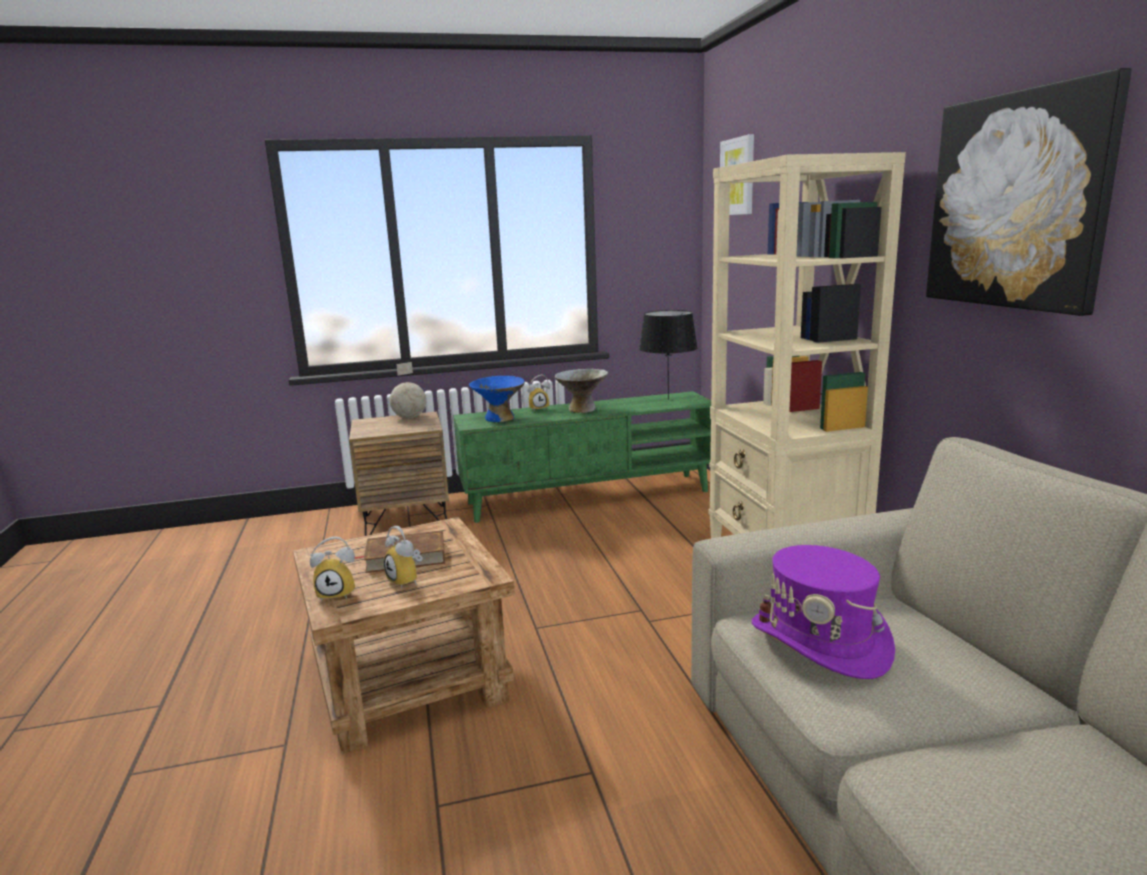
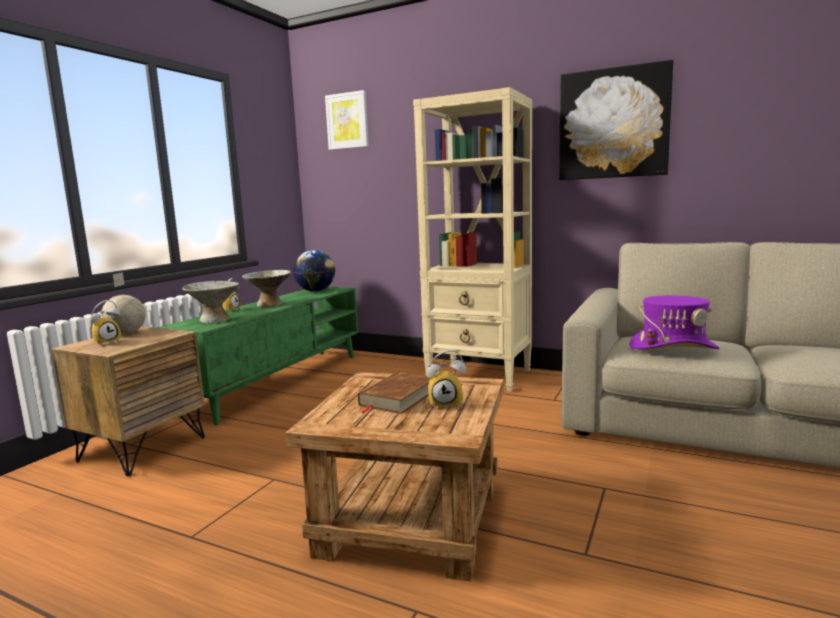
camera: 50 degrees left, 5 degrees down
(338, 593) = (424, 428): alarm clock -> alarm clock (107, 342)
(499, 418) = (214, 320): blue bowl -> grey bowl
(668, 399) = (316, 291): black table lamp -> globe

